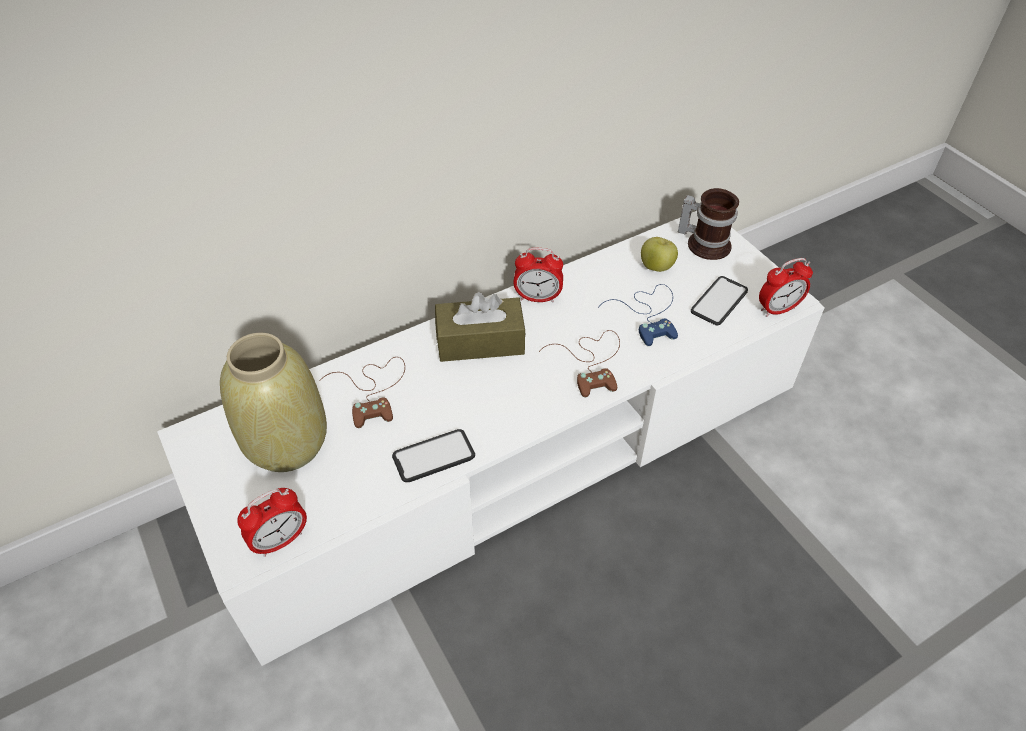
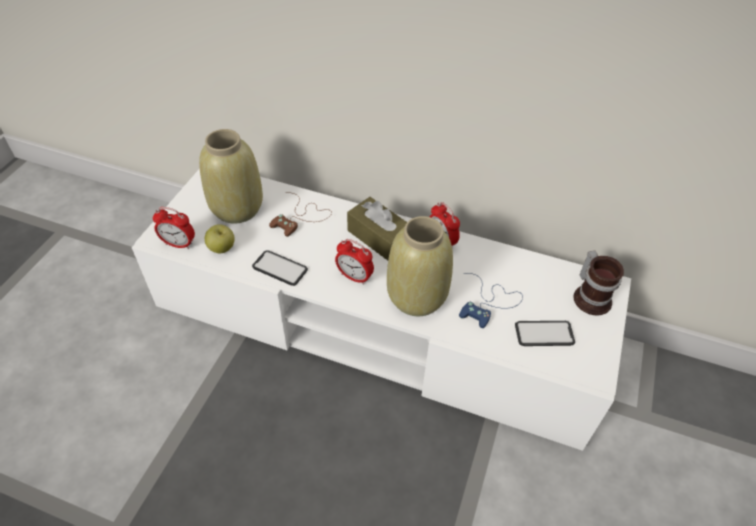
camera: 50 degrees right, 0 degrees up
(592, 362) = (417, 297): brown game controller -> beige vase
(656, 267) = (536, 283): apple -> apple (222, 248)
(778, 309) = (576, 372): alarm clock -> alarm clock (354, 277)

